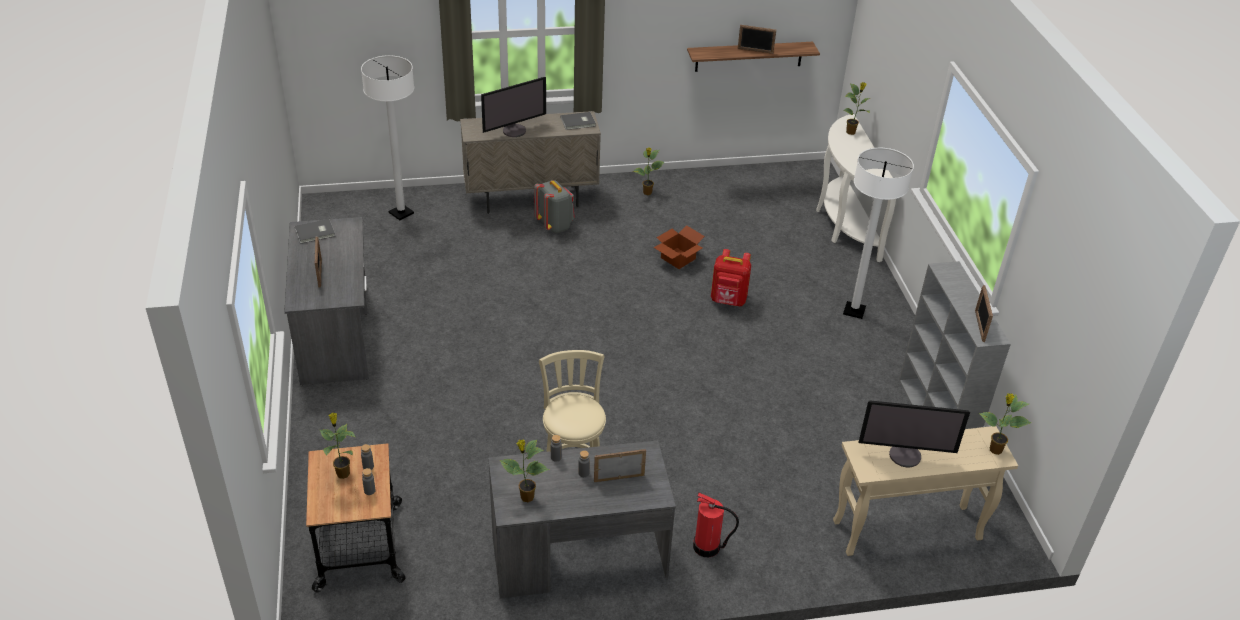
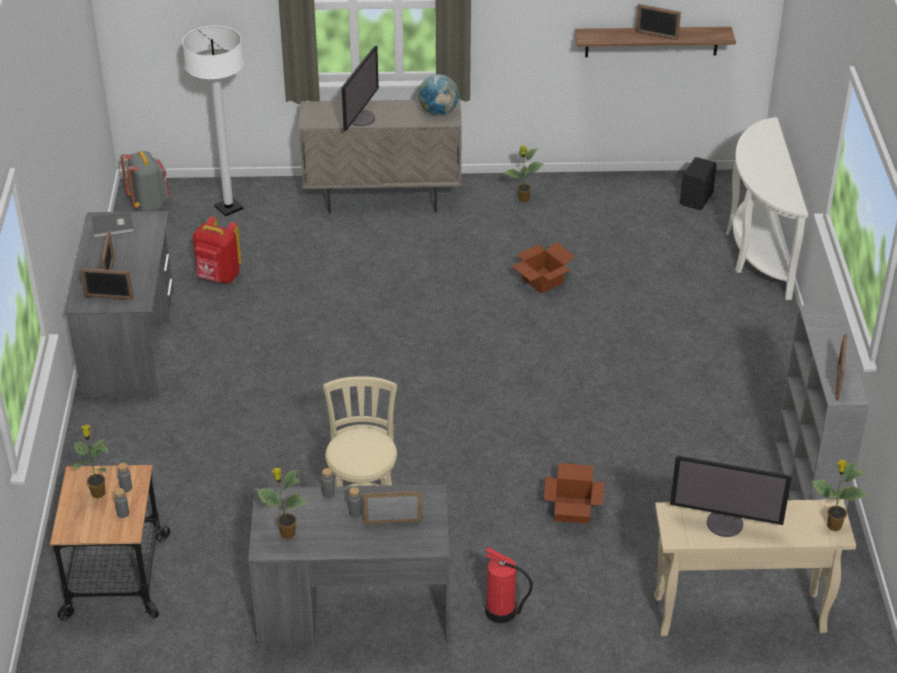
camera: 10 degrees right, 0 degrees up
(323, 295) = (109, 298): none -> picture frame
(514, 130) = (360, 118): monitor -> monitor turned 45 degrees counterclockwise
(555, 225) = (405, 233): grey backpack -> grey backpack (149, 204)
(578, 122) = (438, 112): grey book -> globe
(728, 301) = (591, 335): red backpack -> red backpack (218, 277)
(746, 452) = (571, 510): none -> cardboard box
(787, 185) = (697, 199): none -> black speaker
(851, 132) = (767, 140): potted plant -> none
(854, 311) = (742, 357): white floor lamp -> none

